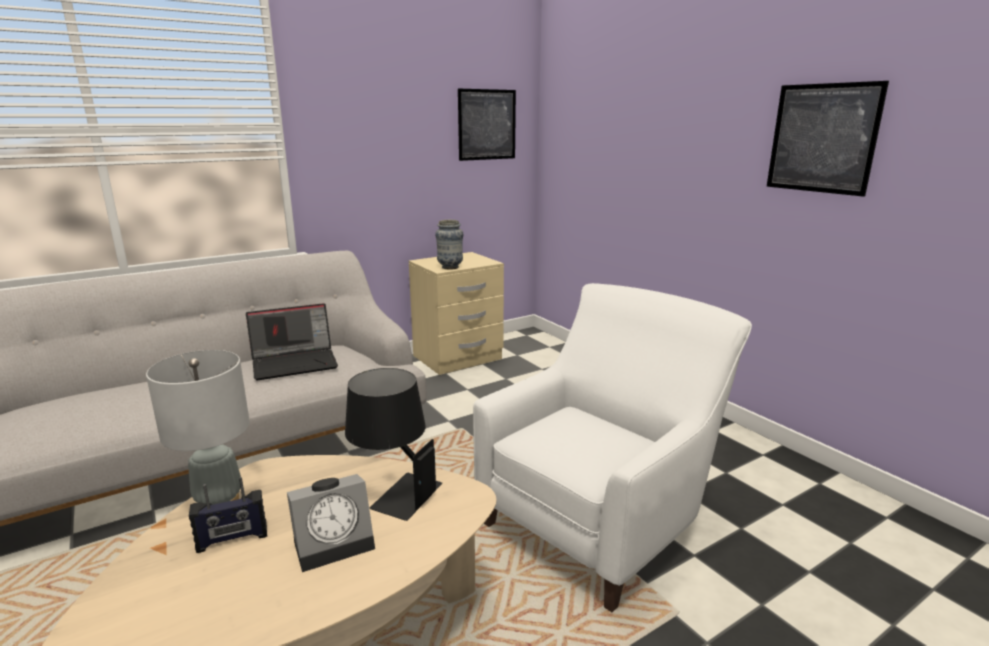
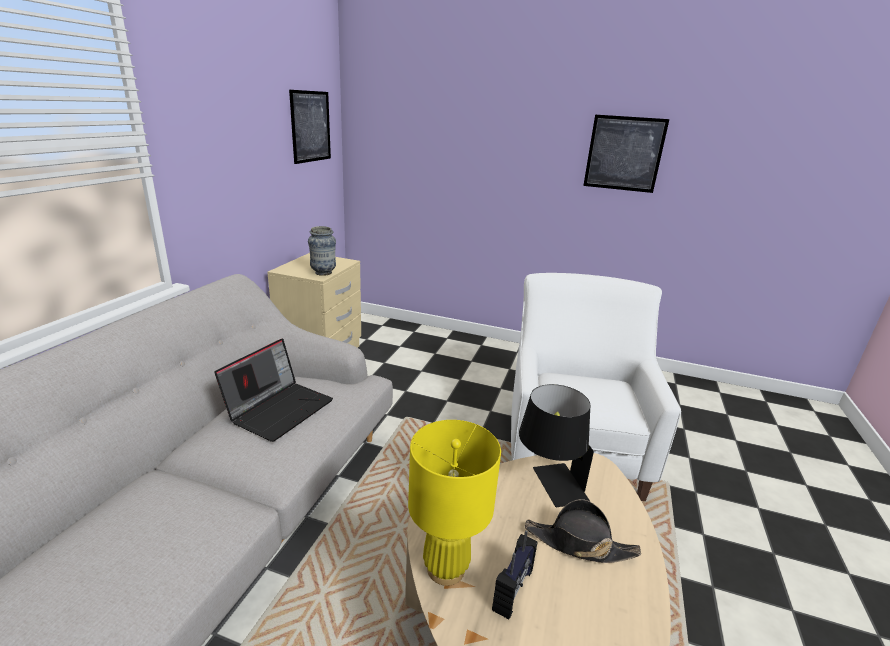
camera: 40 degrees left, 5 degrees up
(219, 501) = (445, 568): grey table lamp -> yellow table lamp
(336, 542) = (579, 544): alarm clock -> black hat

